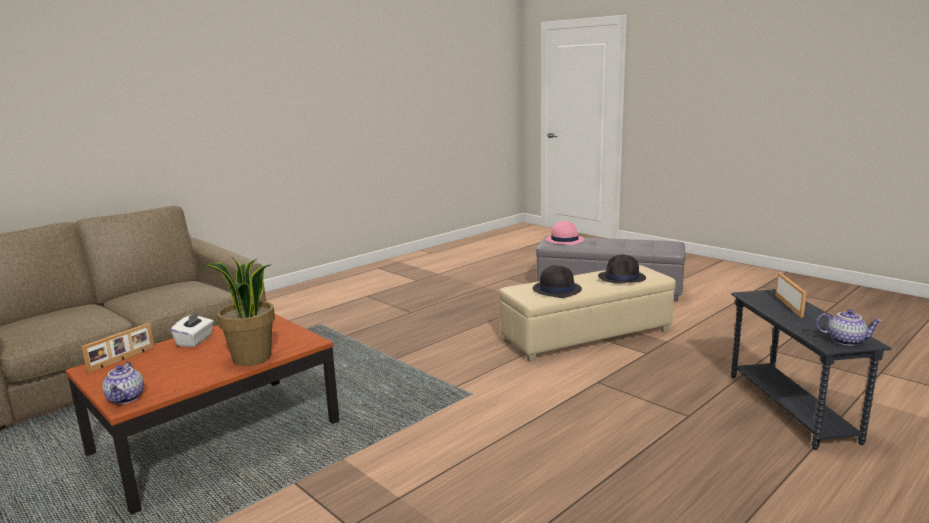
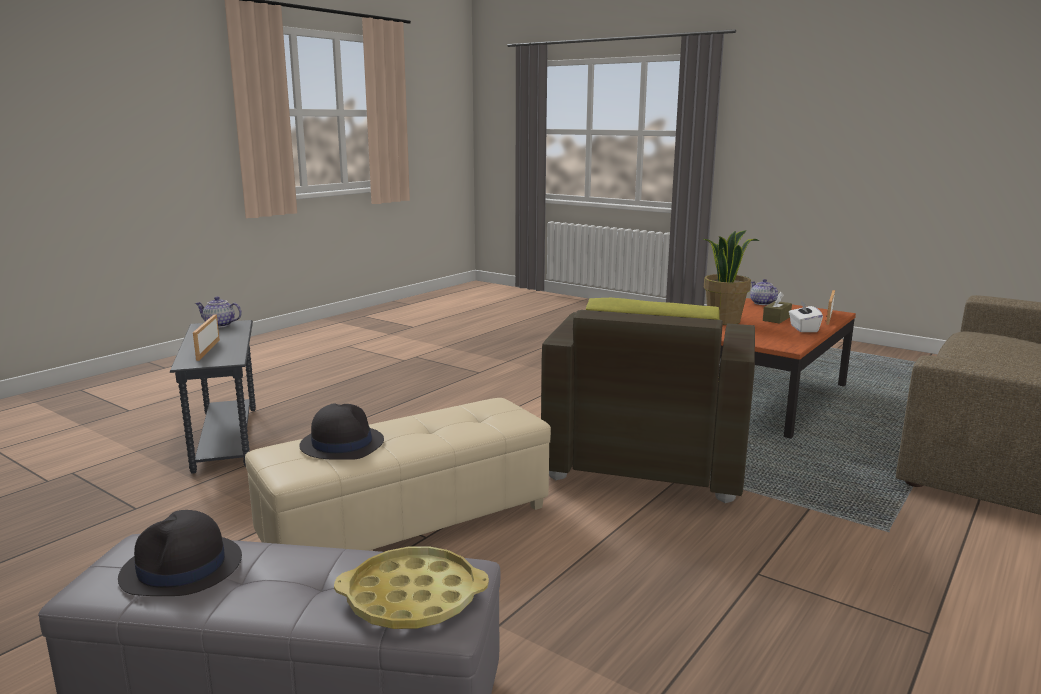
camera: 170 degrees right, 0 degrees up
(185, 359) = (776, 319): none -> brown tissue box
(408, 373) = (648, 455): none -> brown armchair
(556, 289) = (459, 417): black hat -> black hat (182, 569)
(564, 240) = (412, 598): pink hat -> yellow tray

